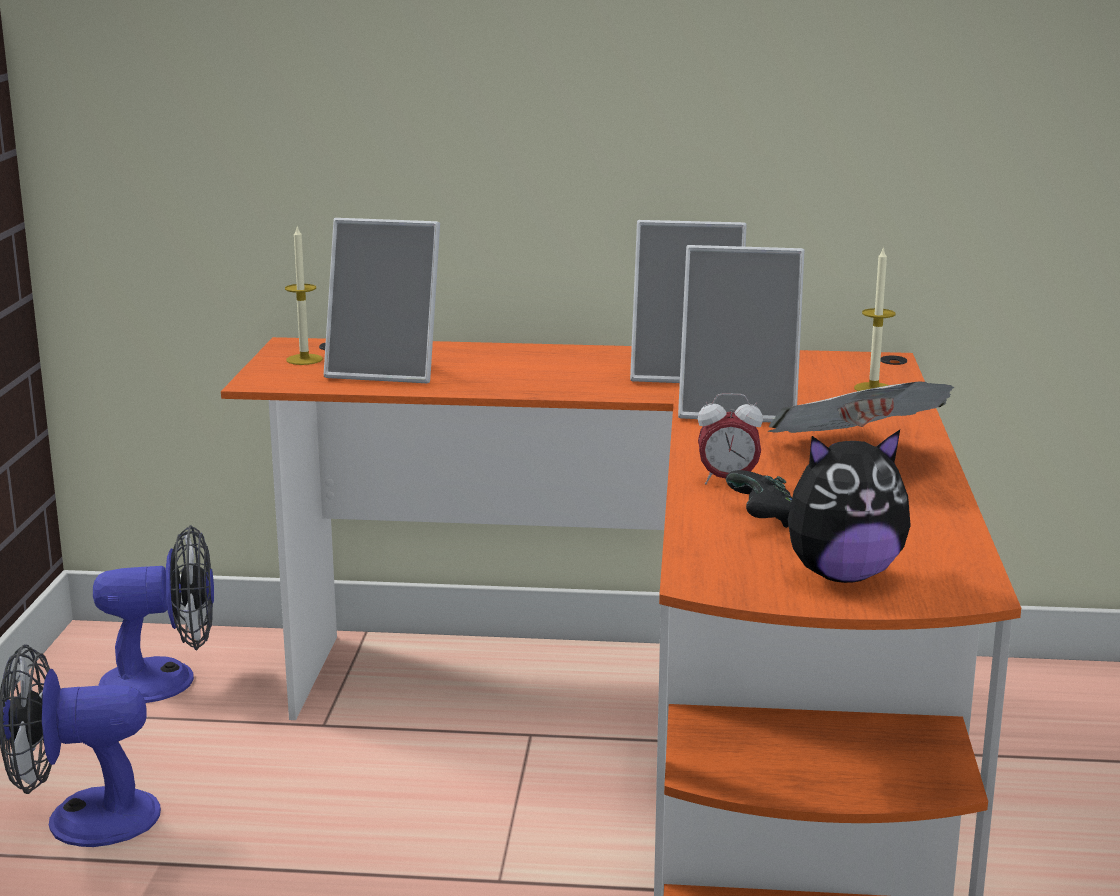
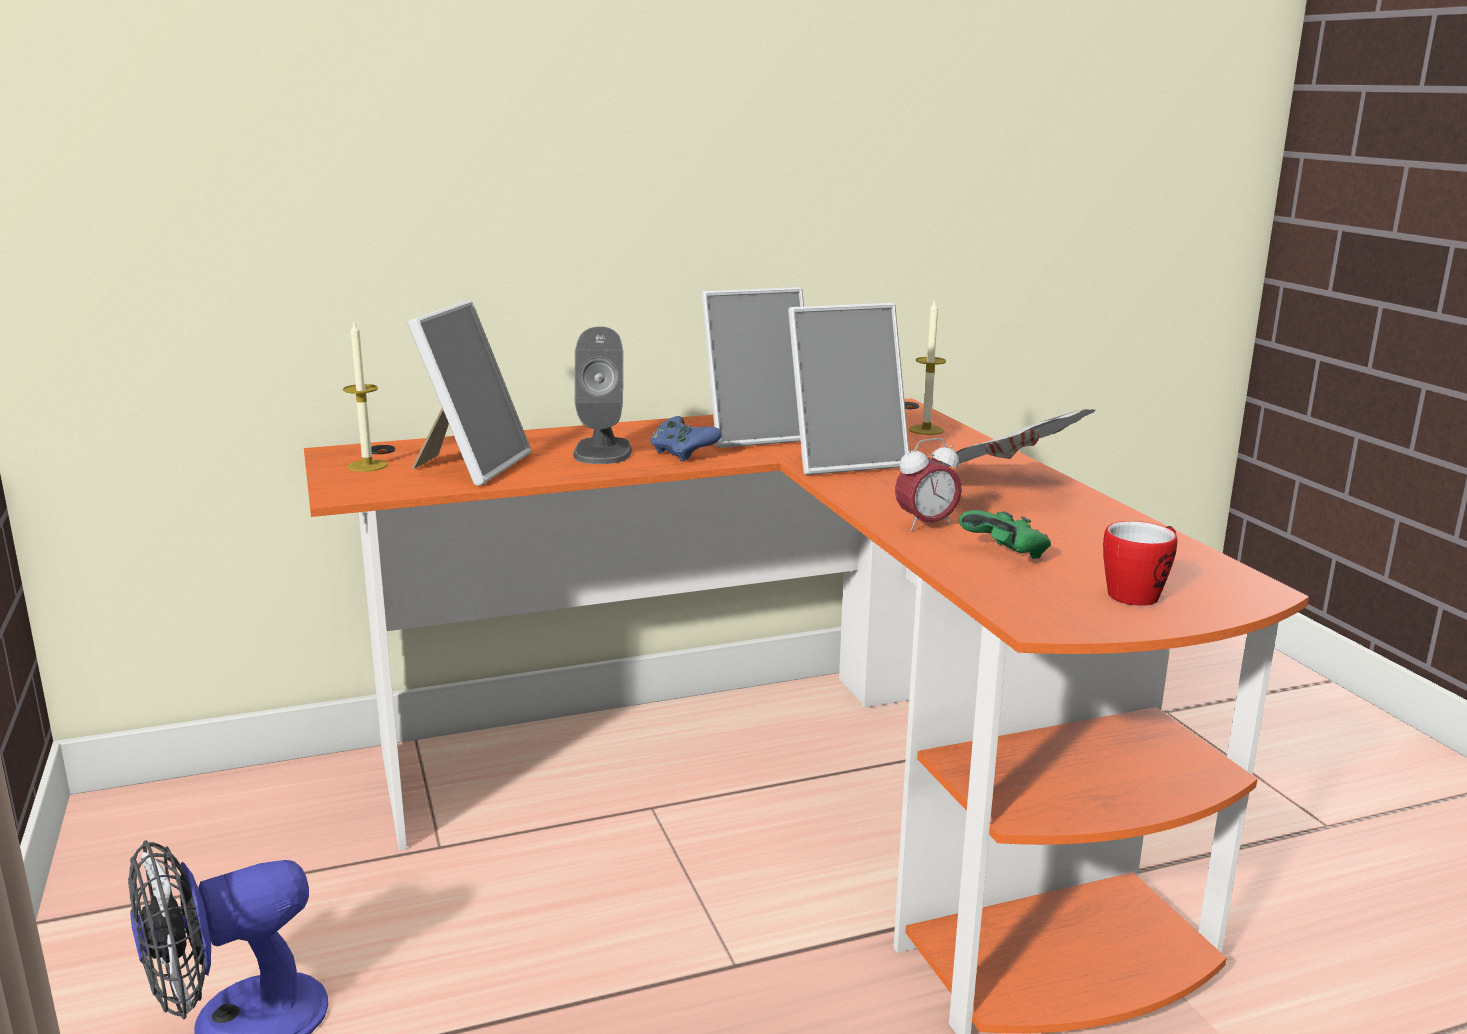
camera: 25 degrees left, 0 degrees up
(165, 680) = (229, 839): fan -> none
(387, 371) = (470, 466): picture frame -> picture frame turned 60 degrees counterclockwise
(520, 371) = (603, 451): none -> grey speaker
(589, 383) = (682, 454): none -> blue game controller
(765, 520) = (1006, 555): black game controller -> green game controller
(842, 575) = (1140, 594): plush toy -> mug

